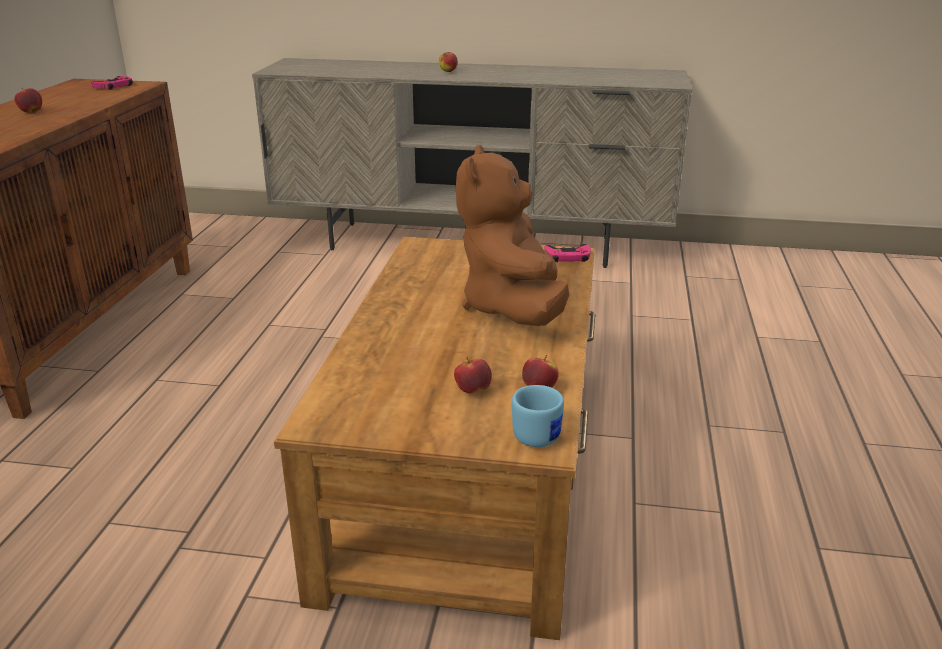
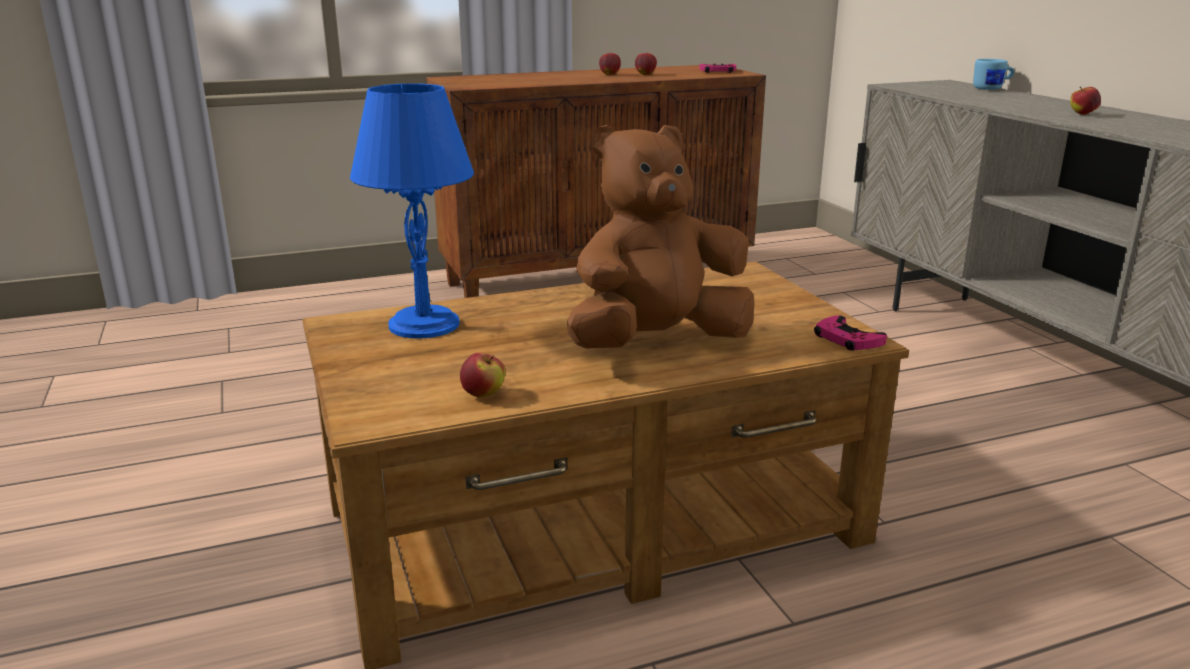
camera: 60 degrees right, 5 degrees down
(373, 383) = (424, 325): none -> blue table lamp
(472, 390) = (449, 365): apple -> apple (645, 74)
(539, 433) = (390, 414): blue mug -> blue mug (992, 89)

